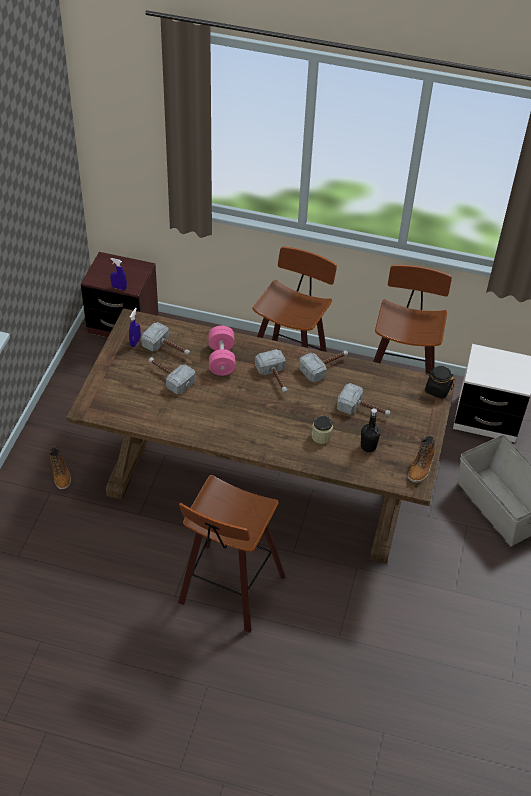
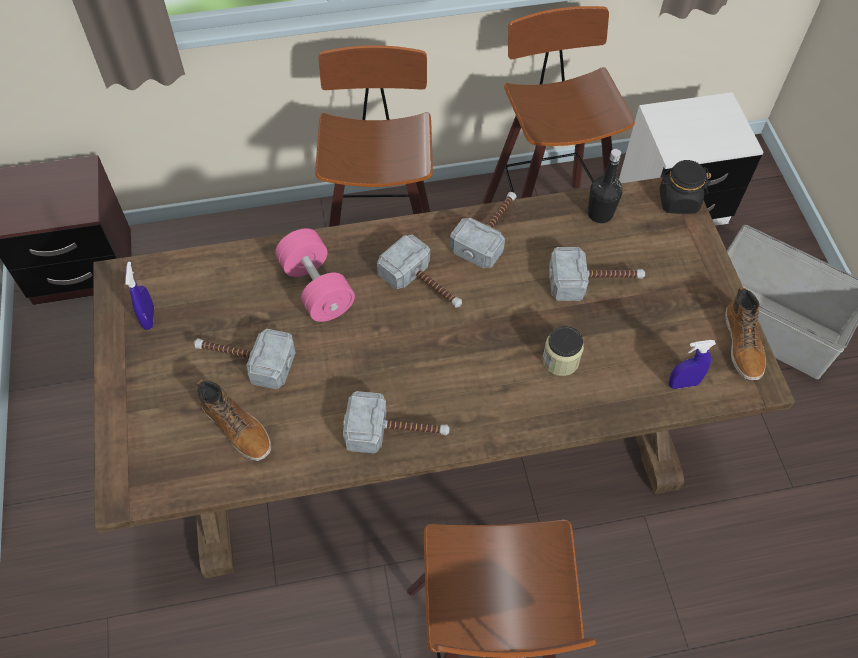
camera: 25 degrees left, 10 degrees up
(60, 474) = (108, 574): boot -> boot (238, 428)
(119, 288) = (58, 220): blue spray bottle -> blue spray bottle (683, 383)
(168, 348) = (213, 306): hammer -> hammer (397, 432)
(368, 446) = (643, 345): black bottle -> black bottle (600, 214)

